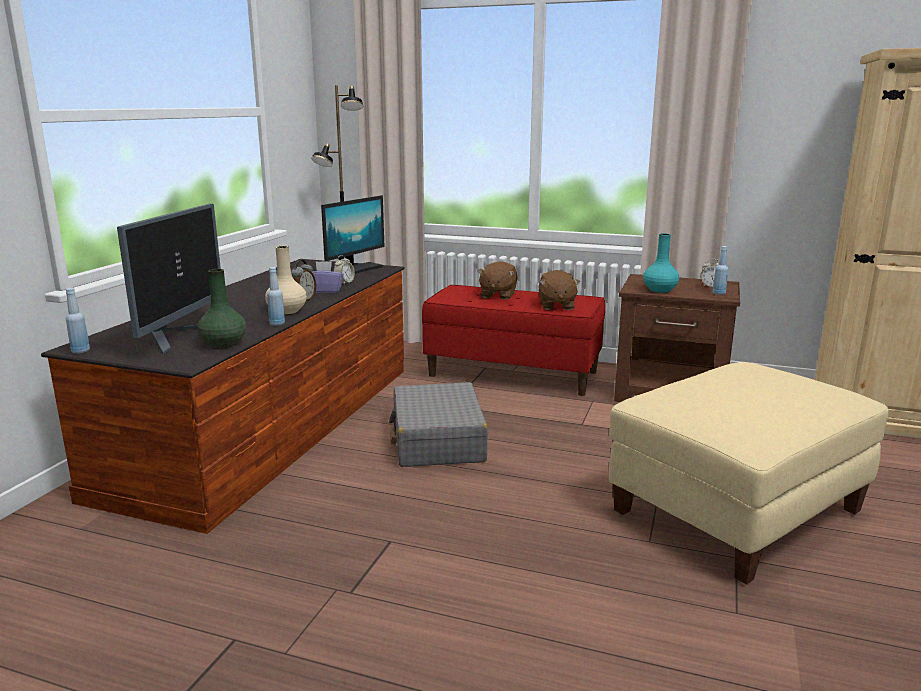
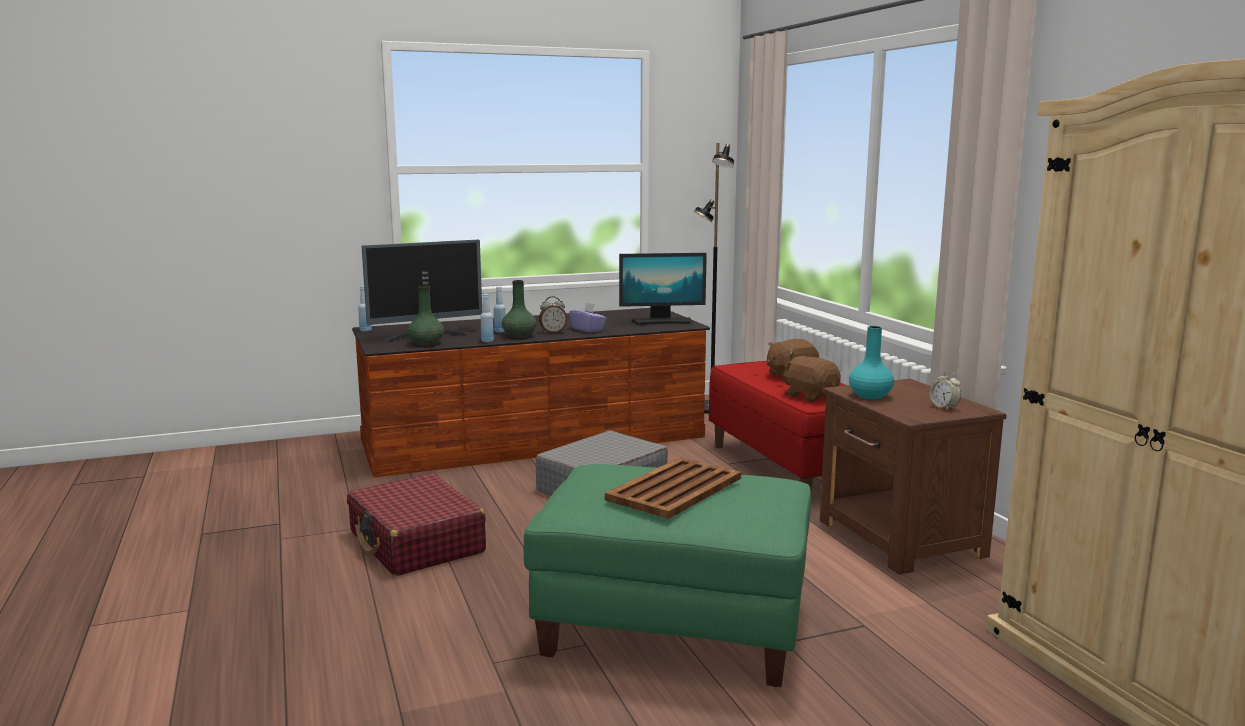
camera: 50 degrees right, 5 degrees down
(287, 311) = (519, 336): beige vase -> green vase
(344, 283) = (619, 328): alarm clock -> none
(429, 566) = (416, 542): none -> red suitcase
(556, 306) = (810, 396): brown plush toy -> brown plush toy turned 90 degrees clockwise
(719, 293) = (921, 414): blue bottle -> blue bottle (500, 331)
(736, 512) = (673, 627): beige ottoman -> green ottoman
(752, 393) = (673, 489): none -> brown tray

